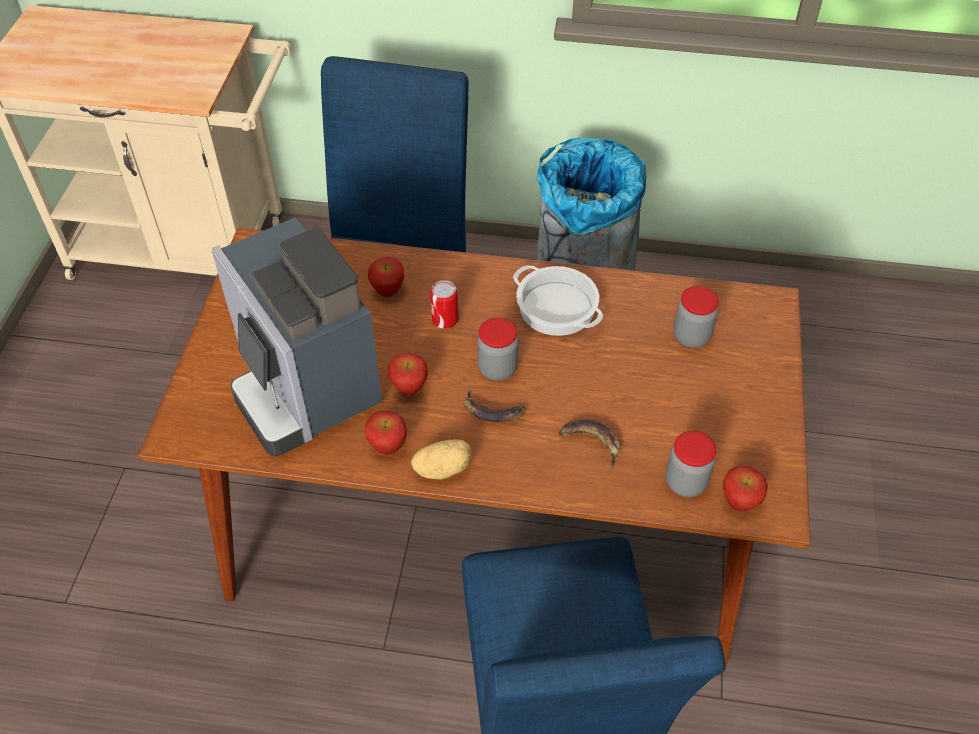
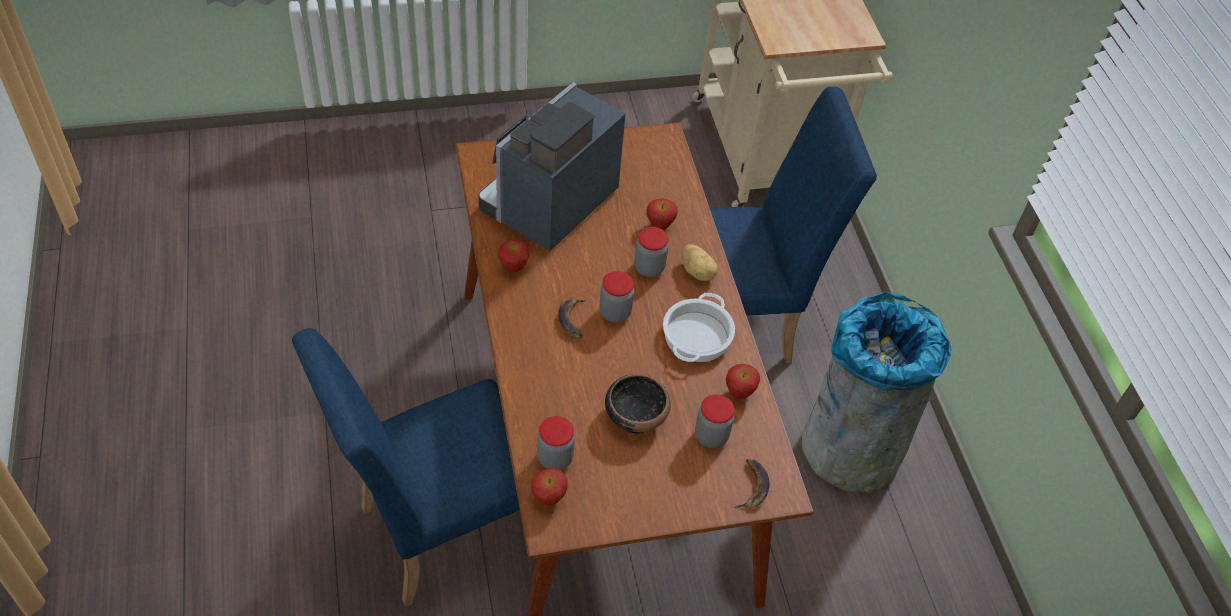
camera: 65 degrees right, 0 degrees up
(409, 389) = (571, 265): apple -> apple (739, 393)
(442, 468) = (508, 303): potato -> potato (698, 271)
(445, 319) = (649, 268): can -> jar
(590, 442) = (568, 388): banana -> banana (752, 486)
(648, 392) = (635, 416): none -> bowl

